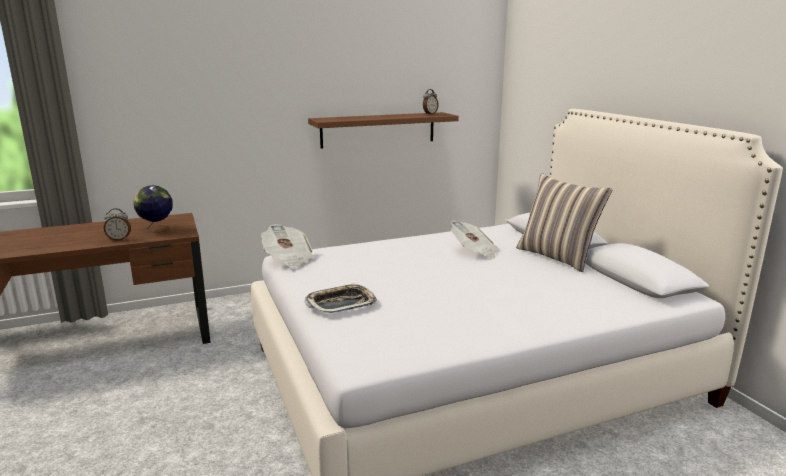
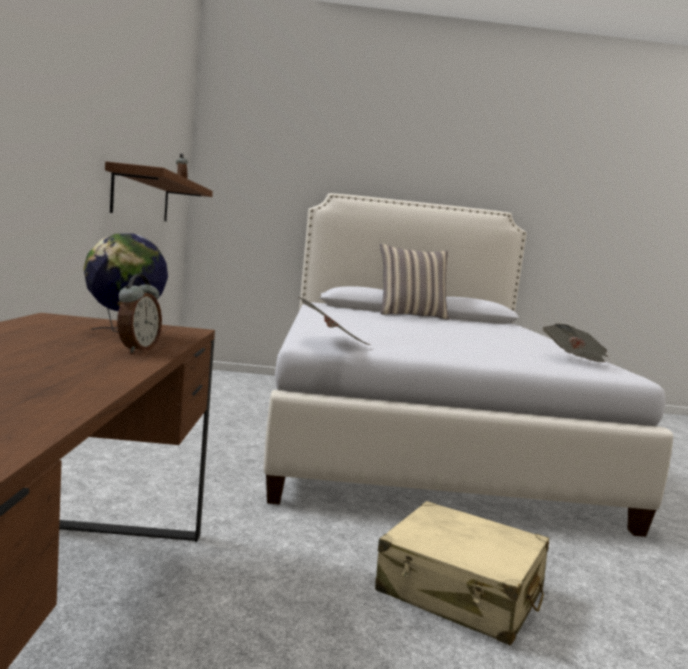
camera: 70 degrees left, 10 degrees down
(183, 428) = (460, 591): none -> beige suitcase
(341, 304) = (489, 355): tray -> none
(474, 252) = (378, 319): newspaper -> newspaper (574, 361)

